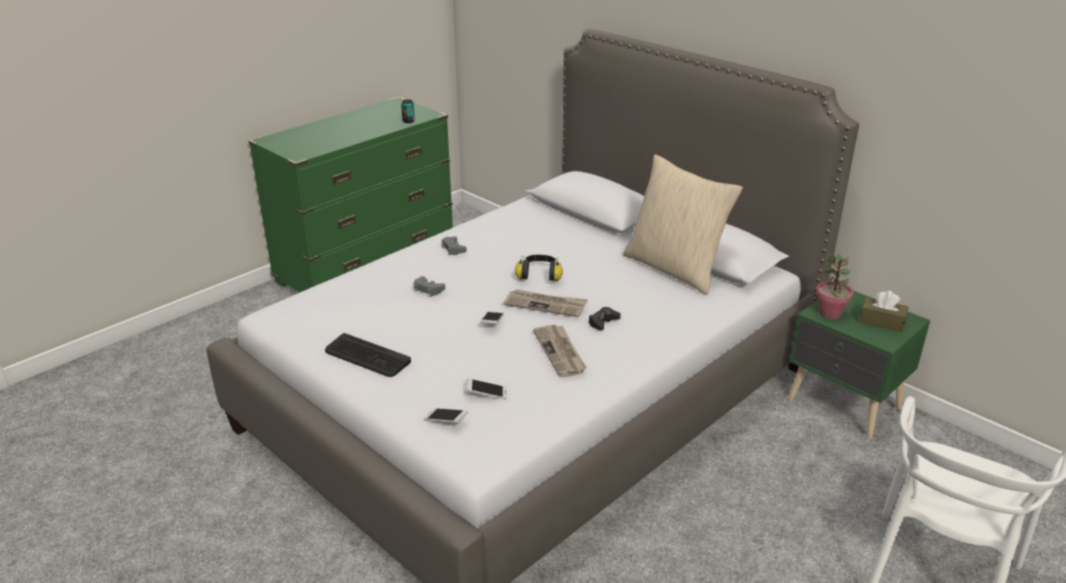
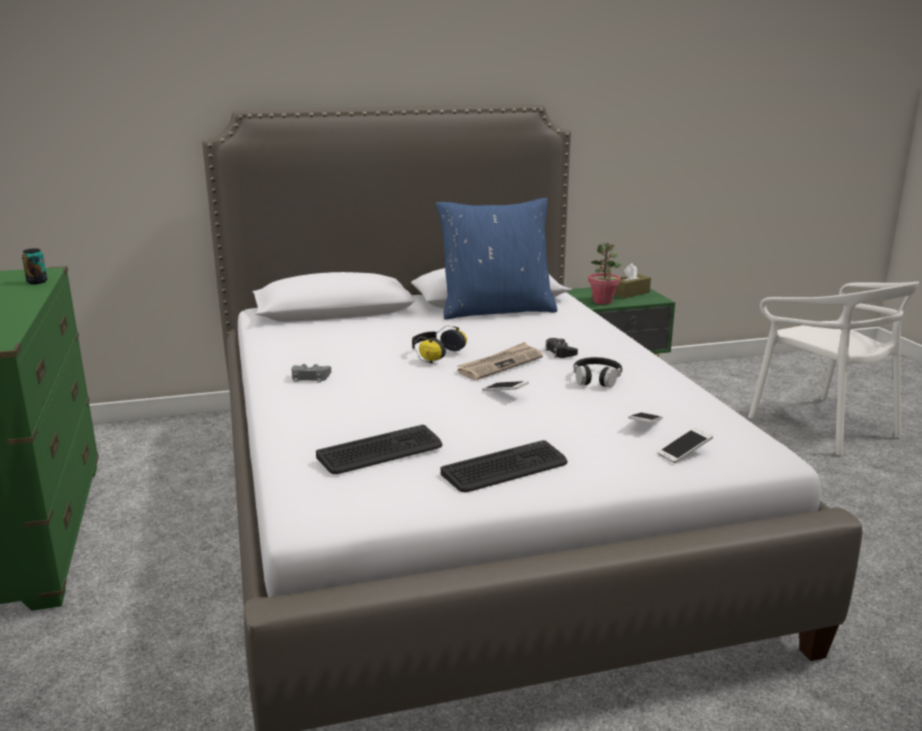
camera: 60 degrees left, 10 degrees down
(354, 308) = (380, 451): none -> keyboard
(428, 289) = (392, 405): grey game controller -> none
(560, 352) = (596, 379): newspaper -> black headphones
(675, 268) = (496, 310): beige pillow -> blue pillow

